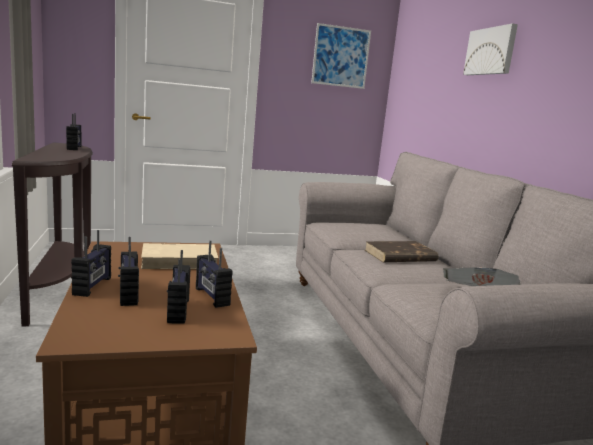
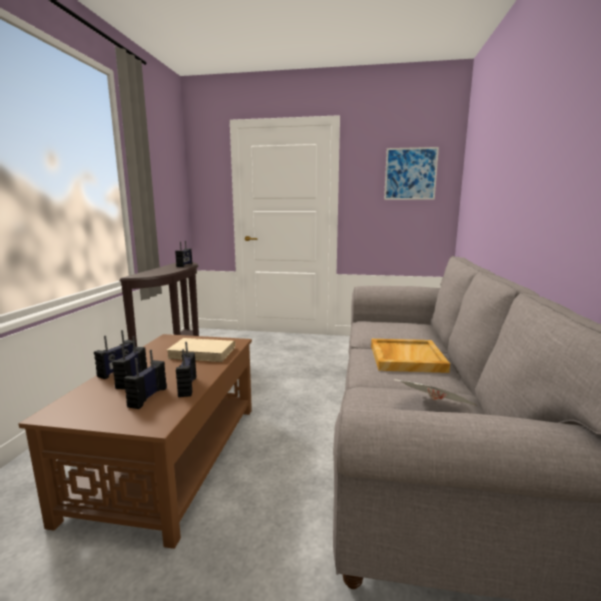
camera: 25 degrees right, 0 degrees up
(399, 256) = (405, 358): brown book -> beige tray
(491, 51) = (522, 151): picture -> none

